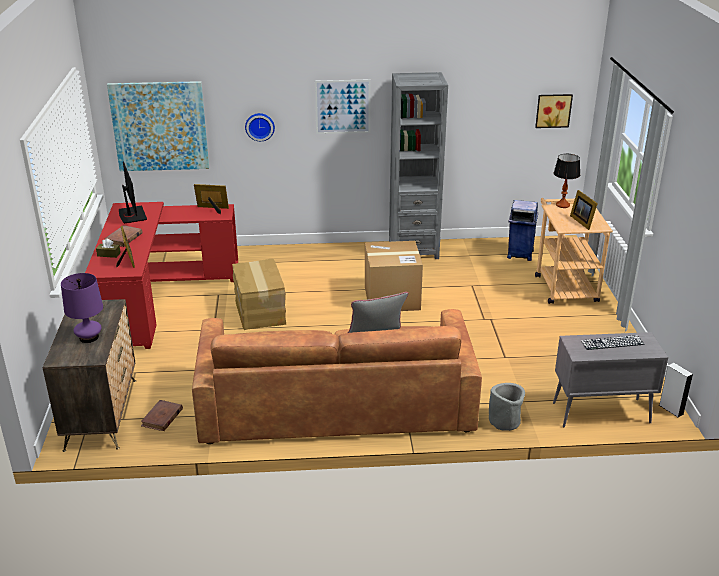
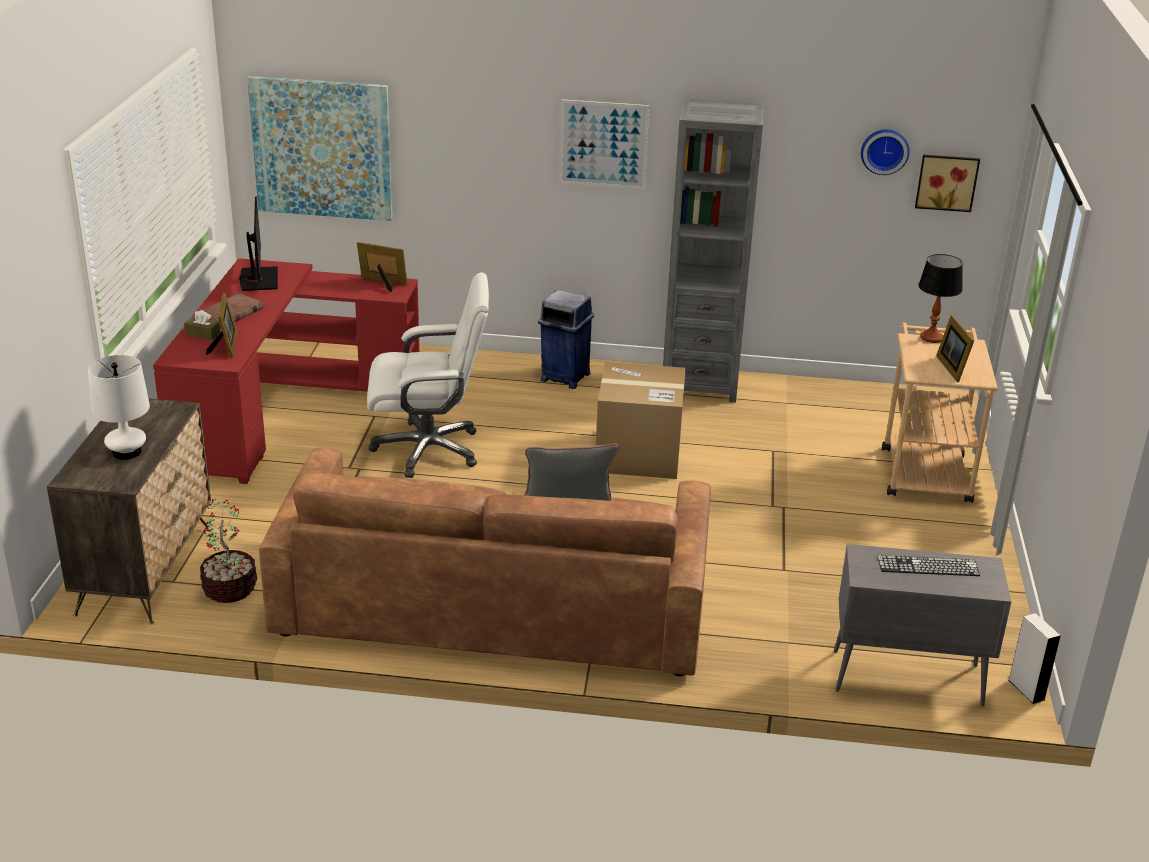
camera: 10 degrees right, 0 degrees up
(89, 337) = (127, 452): purple table lamp -> white table lamp
(162, 417) = (229, 588): brown book -> potted plant
(259, 126) = (473, 163): wall clock -> wall clock (884, 150)
(261, 311) = (429, 449): cardboard box -> white office chair
(505, 421) = (746, 669): grey planter -> none
(519, 254) = (870, 410): blue trash can -> blue trash can (564, 377)

